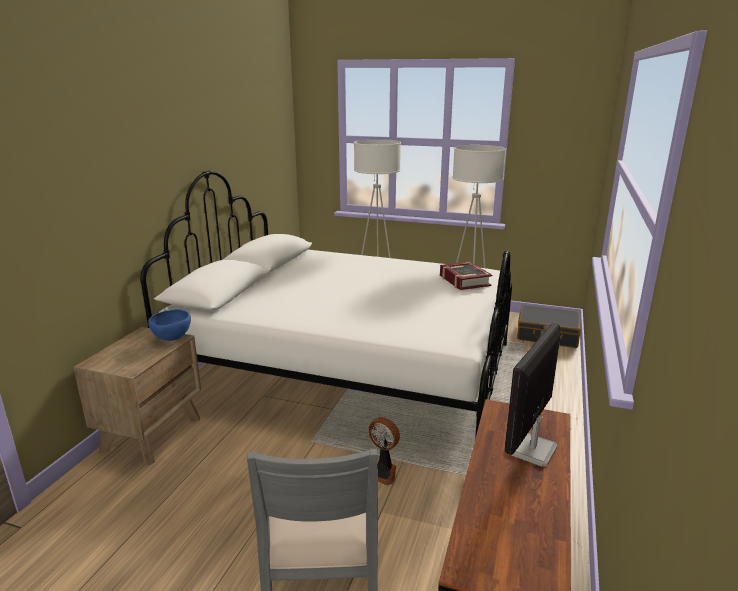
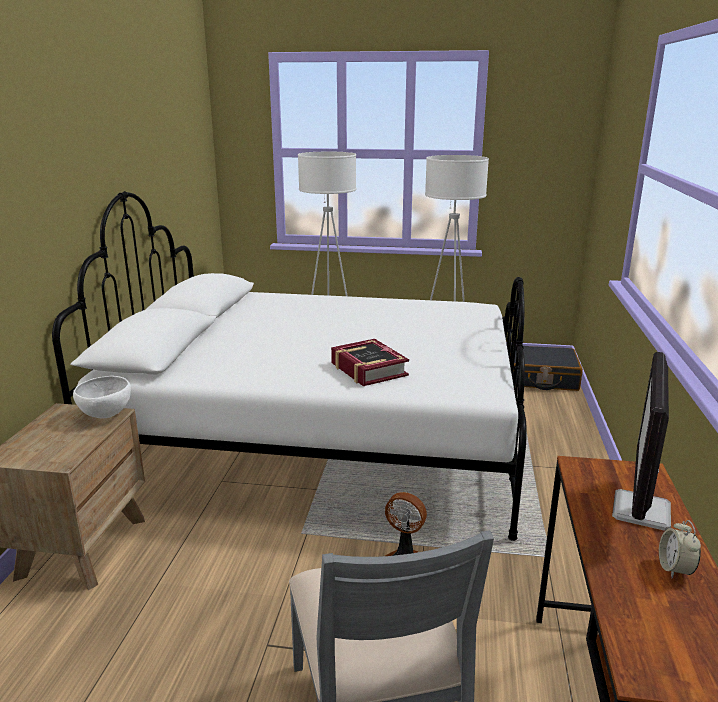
camera: 10 degrees left, 0 degrees up
(172, 339) = (106, 416): blue bowl -> white bowl
(464, 281) = (457, 318): book -> book (368, 369)
(533, 496) = (675, 569): none -> alarm clock

